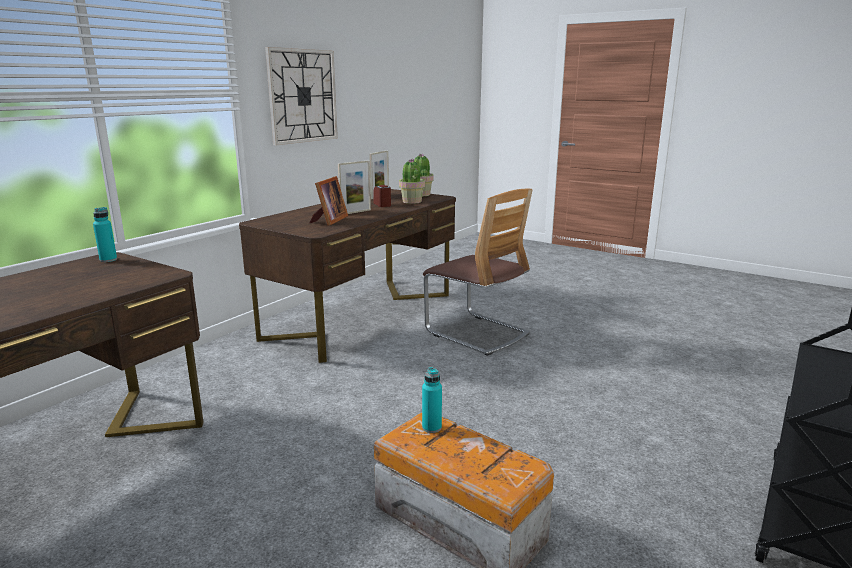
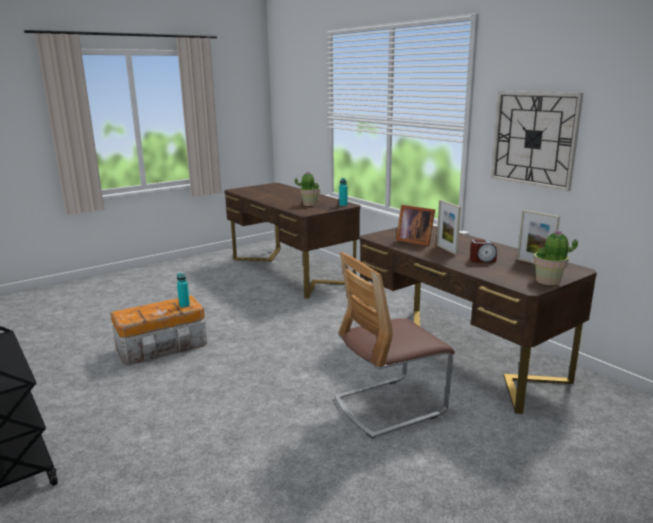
camera: 110 degrees right, 0 degrees up
(412, 201) = (499, 272): potted plant -> potted plant (310, 204)

